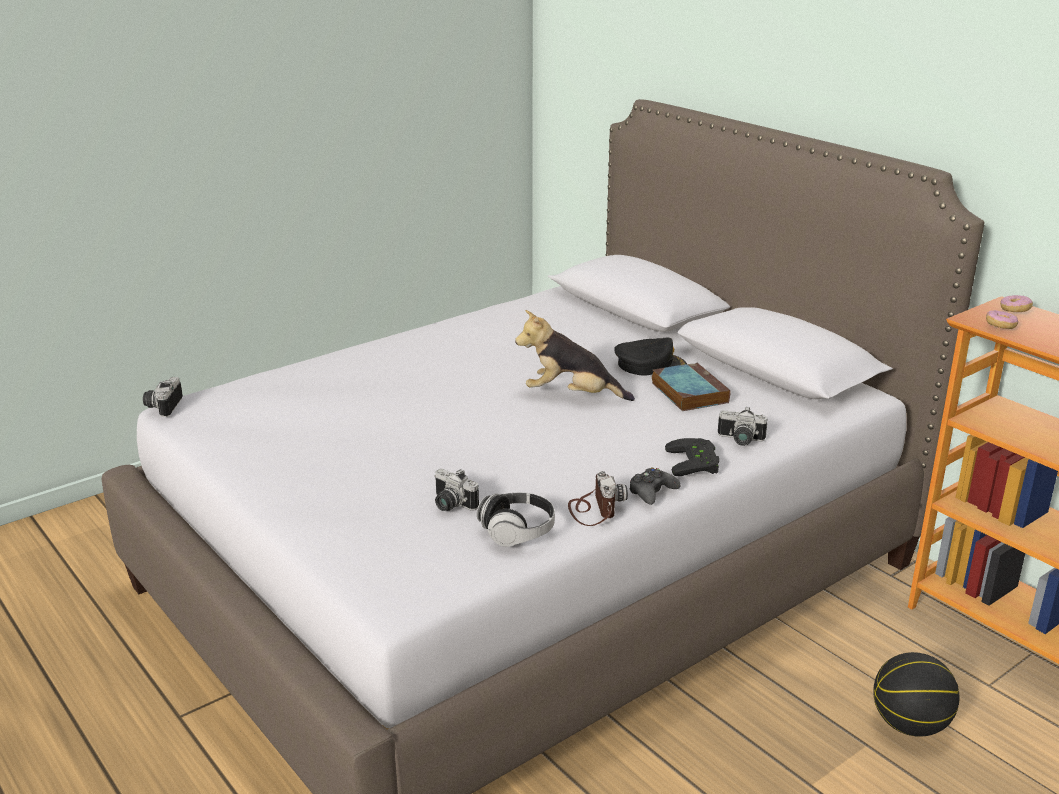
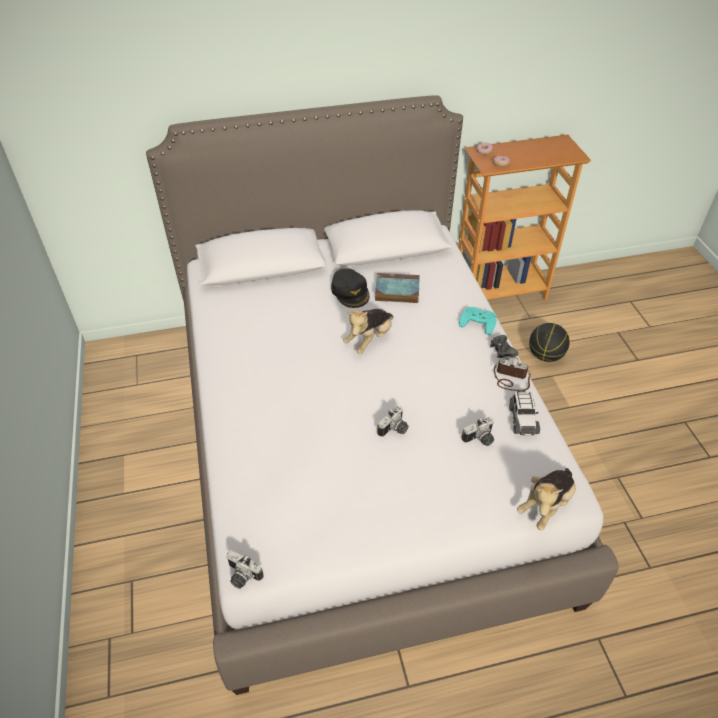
camera: 65 degrees left, 20 degrees up
(363, 578) = (546, 505): none -> plush toy
(517, 532) = (522, 419): headphones -> toy car
(650, 365) = (350, 292): black cap -> black cap turned 135 degrees clockwise
(696, 462) = (479, 321): black game controller -> turquoise game controller
(740, 440) = (463, 296): camera -> camera (395, 429)

